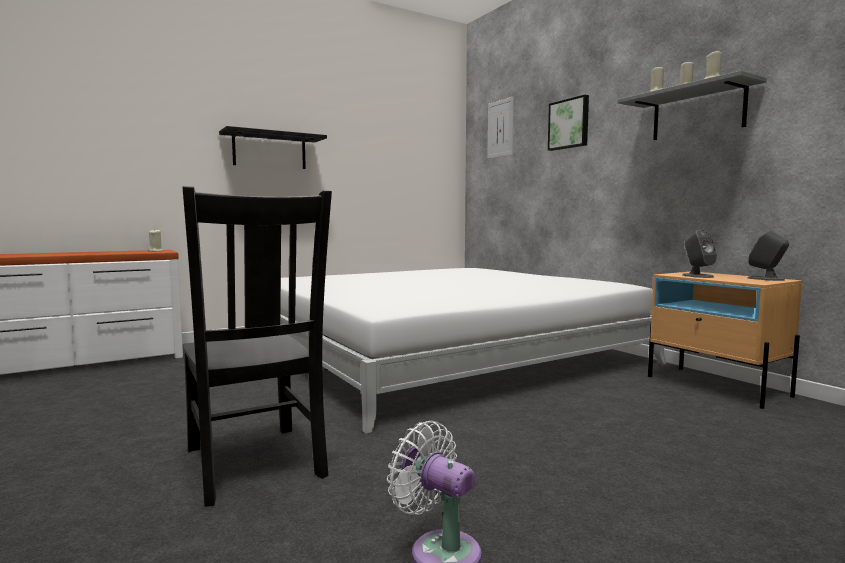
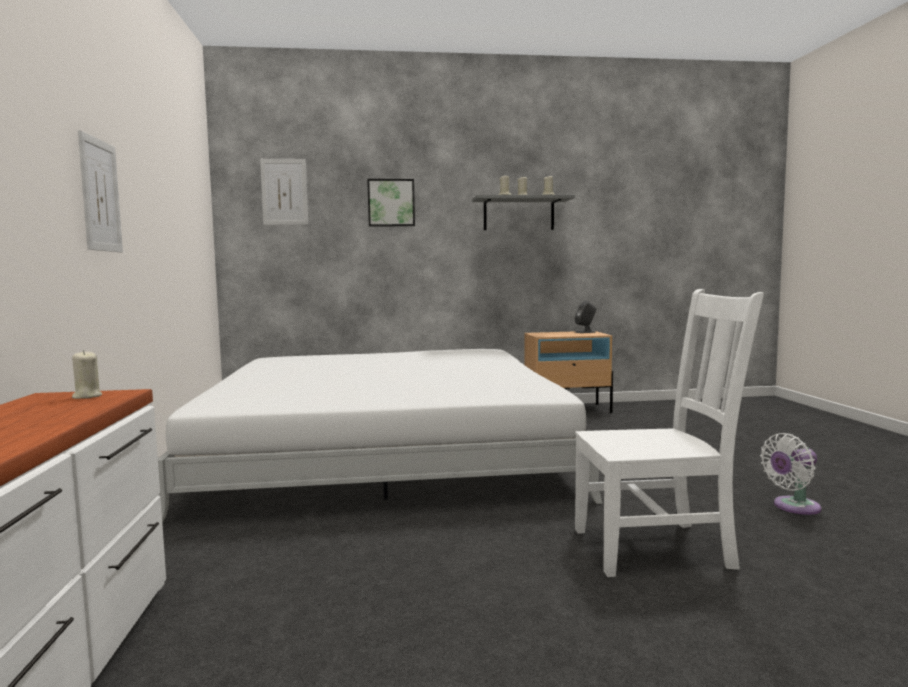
camera: 65 degrees left, 0 degrees up
(255, 464) = (657, 548): black chair -> white chair
(269, 151) = (100, 195): black shelf -> picture
(697, 276) = (558, 335): grey speaker -> none

